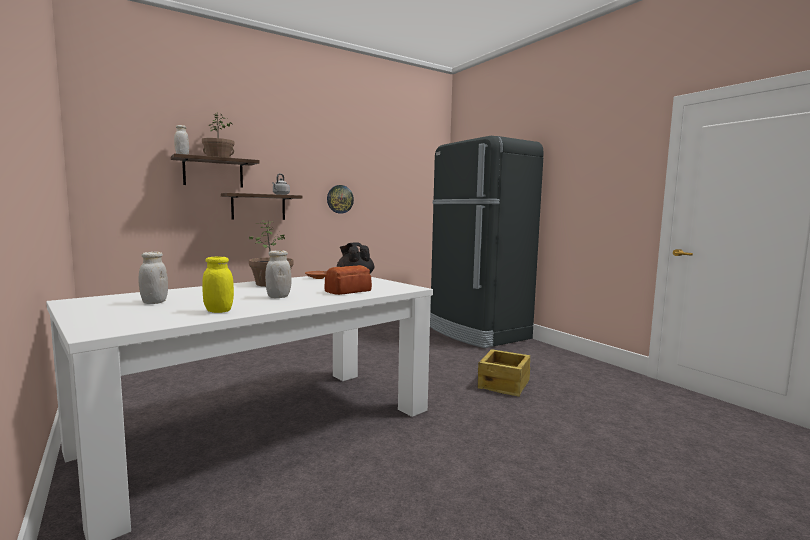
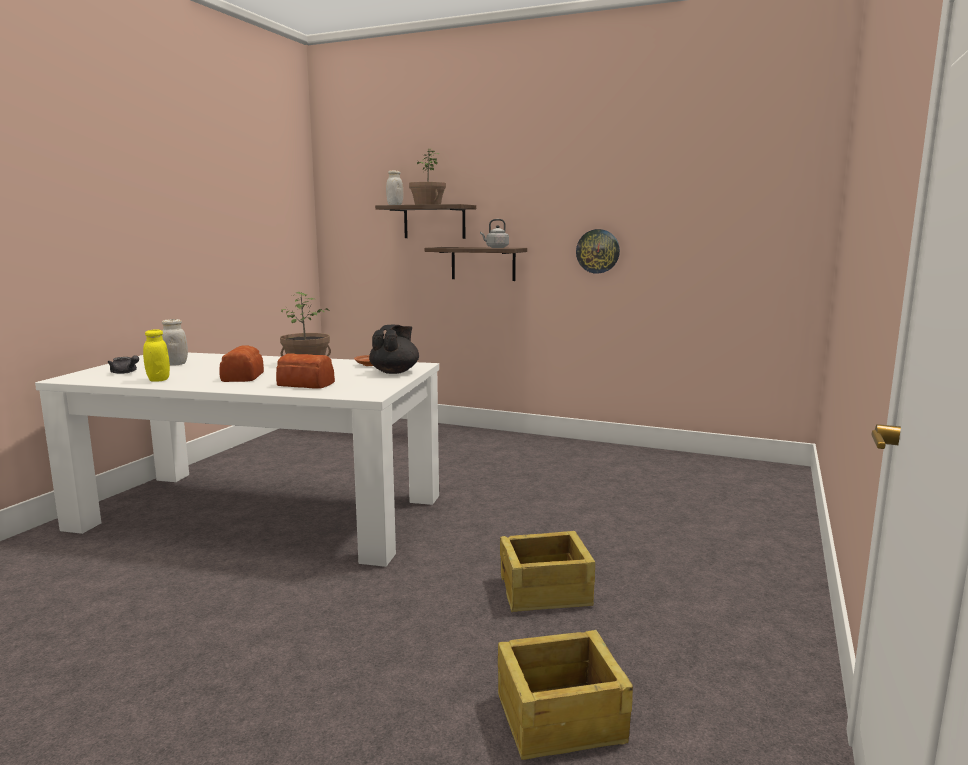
camera: 55 degrees right, 5 degrees up
(142, 315) = (125, 372): none -> grey teapot
(278, 297) = (241, 377): white jar -> bread
(477, 333) = (744, 518): black fridge -> none
(618, 415) = (559, 717): none -> crate

